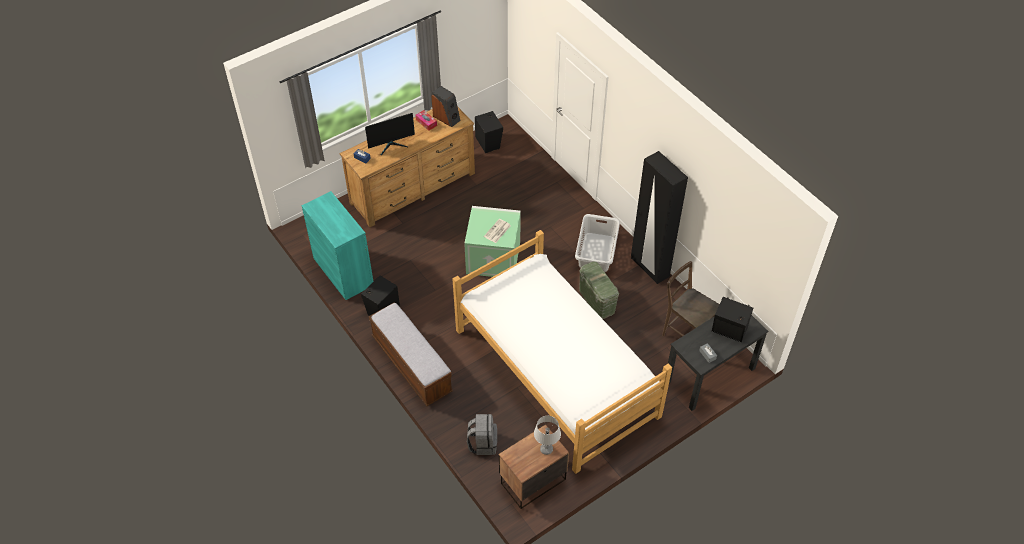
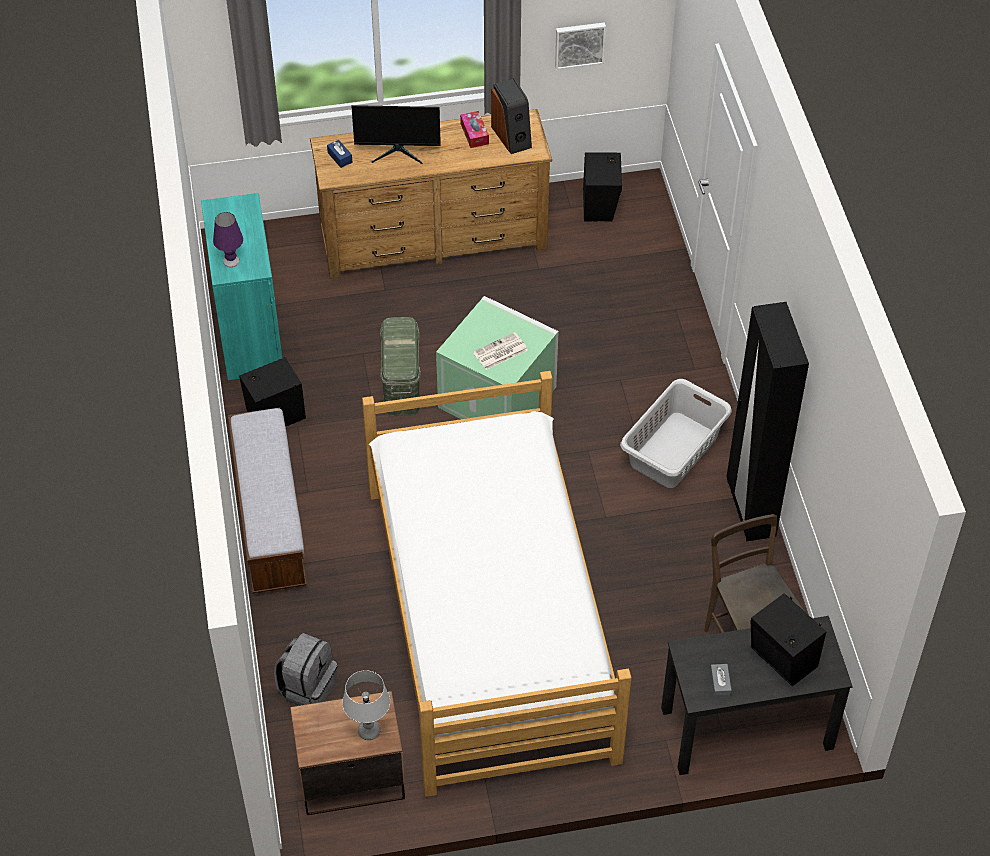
camera: 25 degrees right, 0 degrees up
(338, 231) = (231, 261): none -> purple table lamp
(464, 58) = (579, 44): none -> picture
(596, 301) = (626, 531): green storage box -> green storage box (401, 386)

